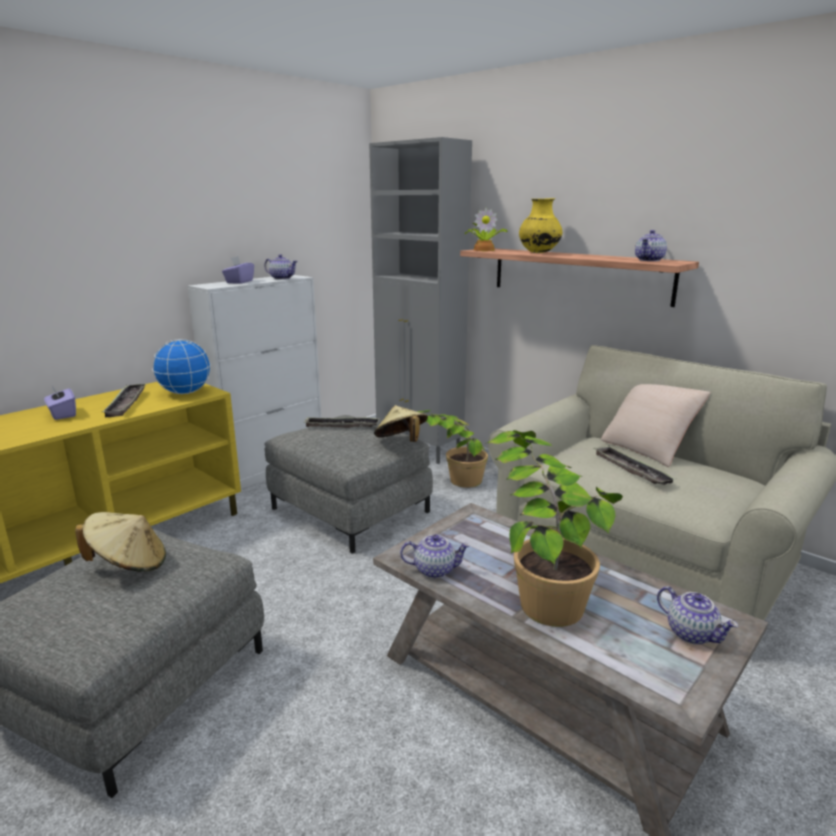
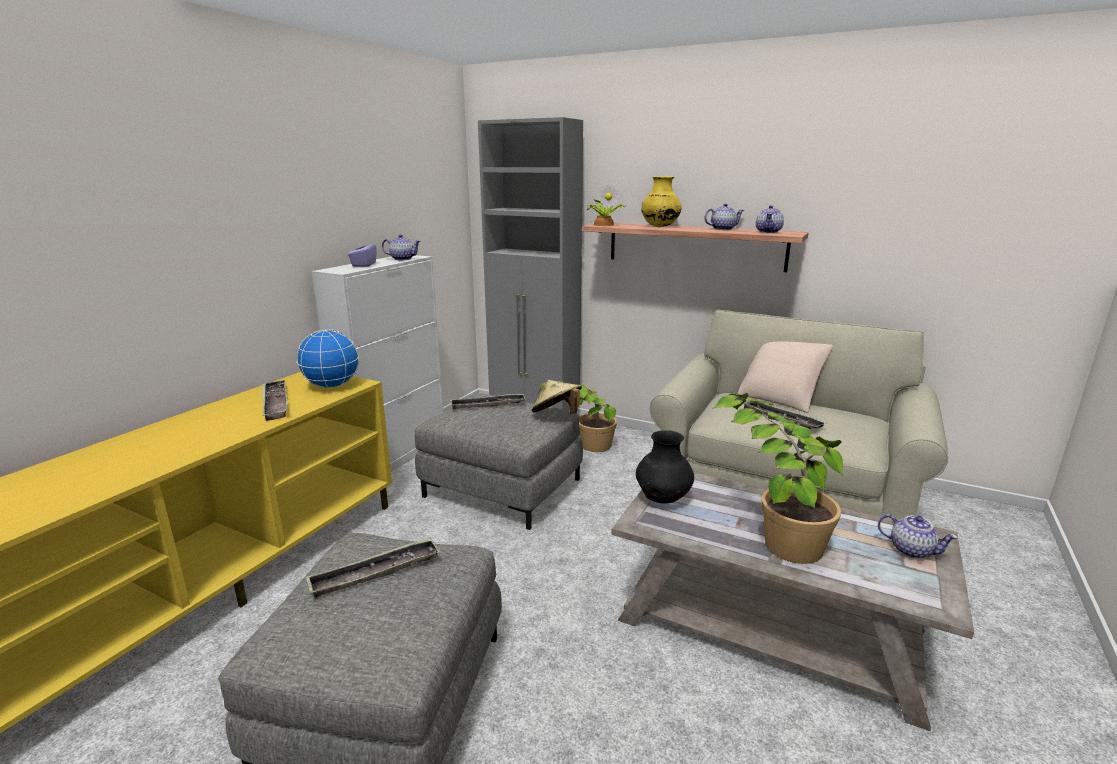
camera: 15 degrees left, 0 degrees up
(62, 414) = (210, 422): purple tissue box -> none
(129, 564) = (375, 573): beige hat -> tray
(435, 570) = (675, 530): teapot -> teapot (723, 229)
(446, 536) = (662, 499): none -> black vase

